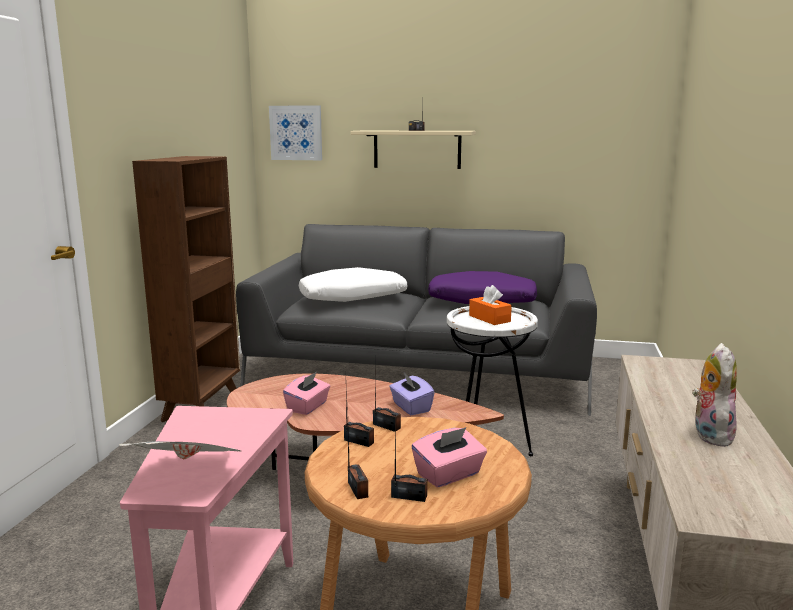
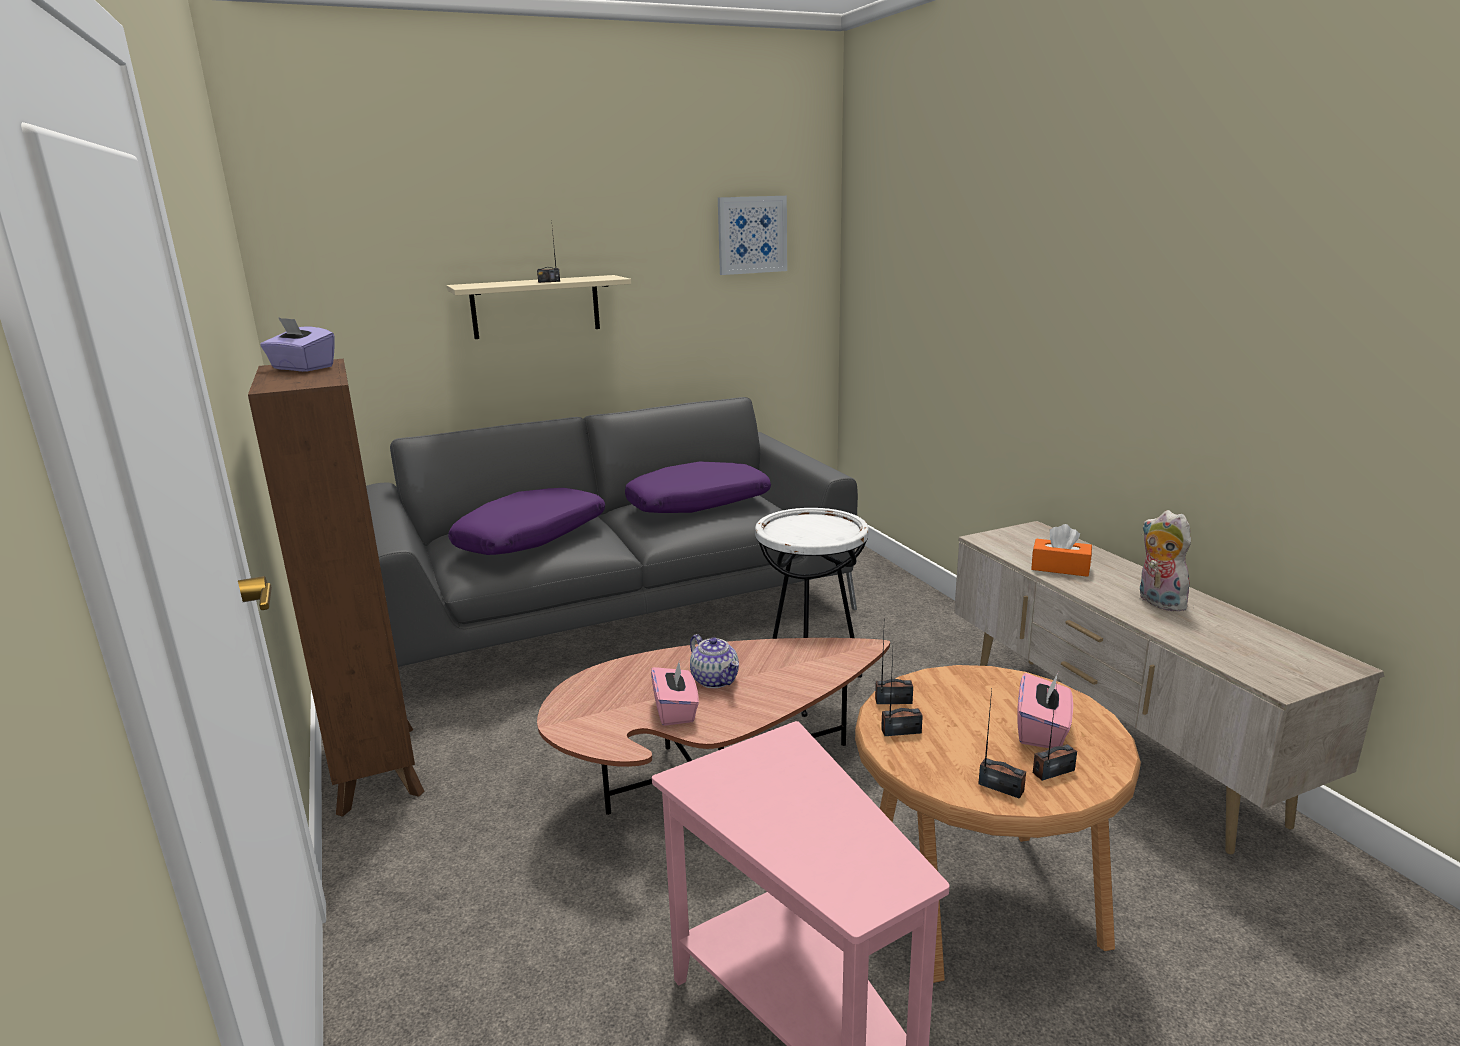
camera: 35 degrees left, 5 degrees up
(190, 476) = (863, 860): newspaper -> none
(296, 133) = (335, 296): picture -> picture (752, 235)
(353, 298) = (532, 537): white pillow -> purple pillow
(355, 400) = (715, 680): none -> teapot
(411, 407) = (790, 666): purple tissue box -> purple tissue box (302, 368)
(489, 318) = (807, 529): orange tissue box -> orange tissue box (1060, 568)

